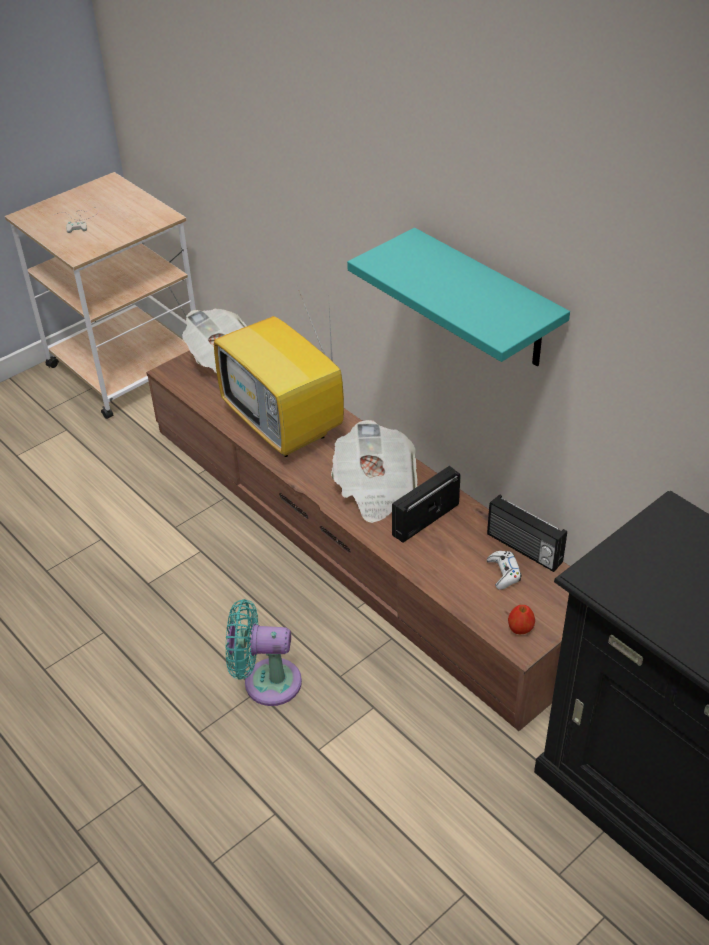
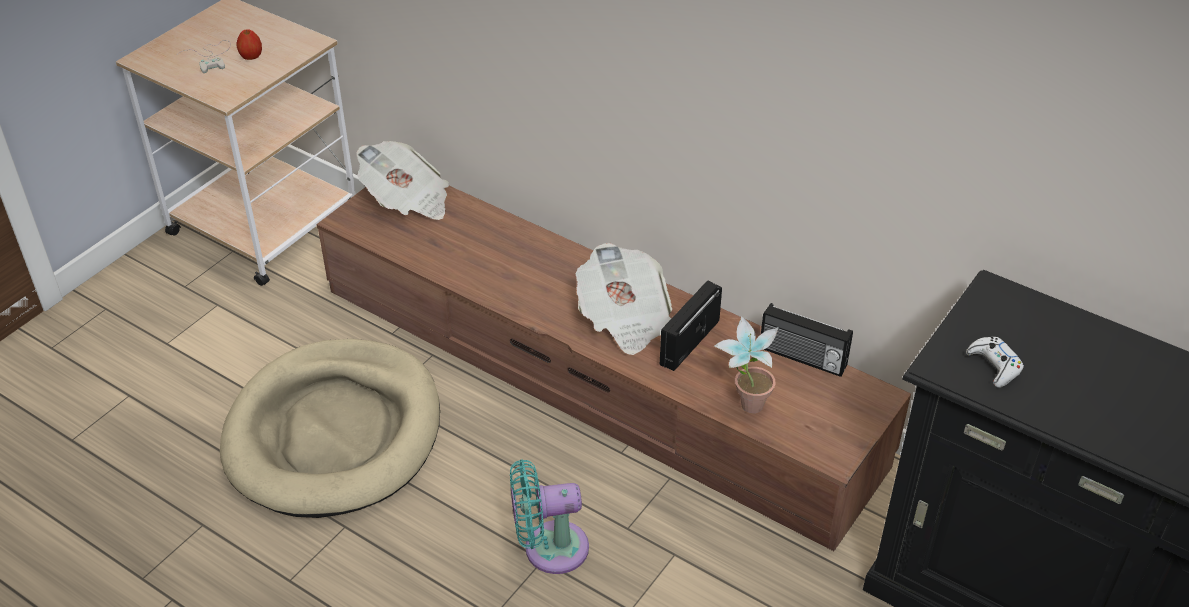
camera: 15 degrees left, 0 degrees up
(122, 551) = (334, 433): none -> beige dog bed
(286, 426) = (501, 264): television -> none
(454, 585) = (744, 407): none -> potted plant
(486, 300) = (748, 96): turquoise shelf -> none
(504, 573) = (790, 386): white game controller -> white game controller (994, 366)
(520, 629) = (827, 442): apple -> apple (251, 57)

